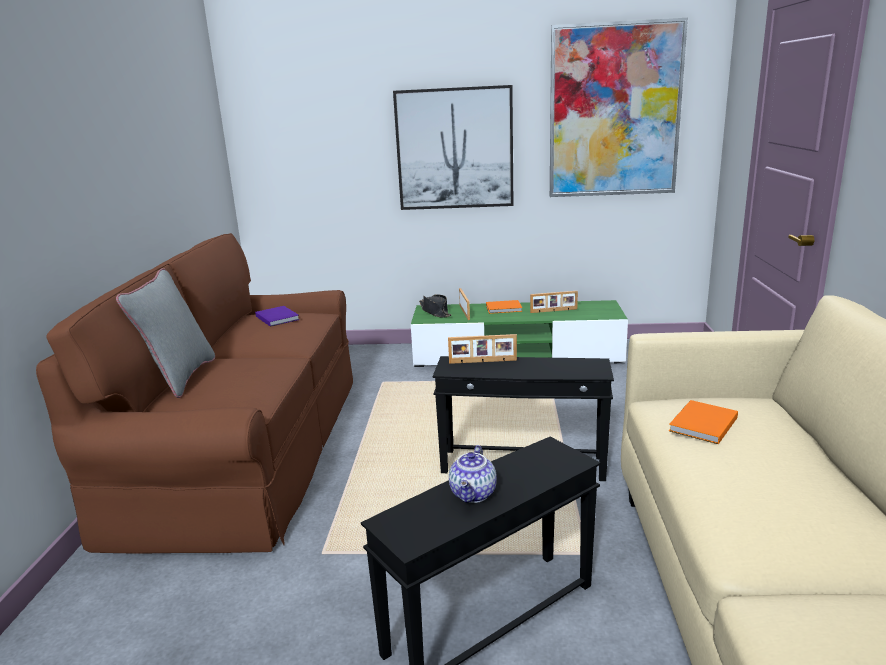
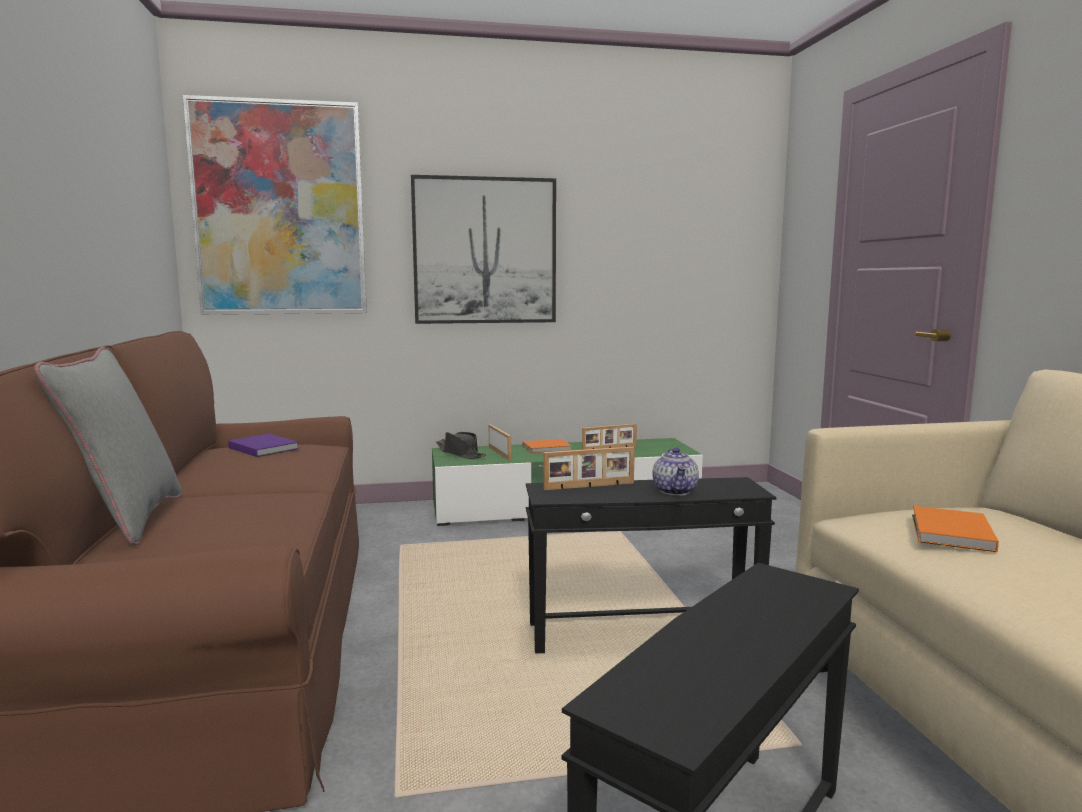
camera: 15 degrees left, 10 degrees down
(474, 494) = (719, 645): teapot -> teapot (676, 491)
(614, 111) = (668, 217): picture -> picture (279, 209)

